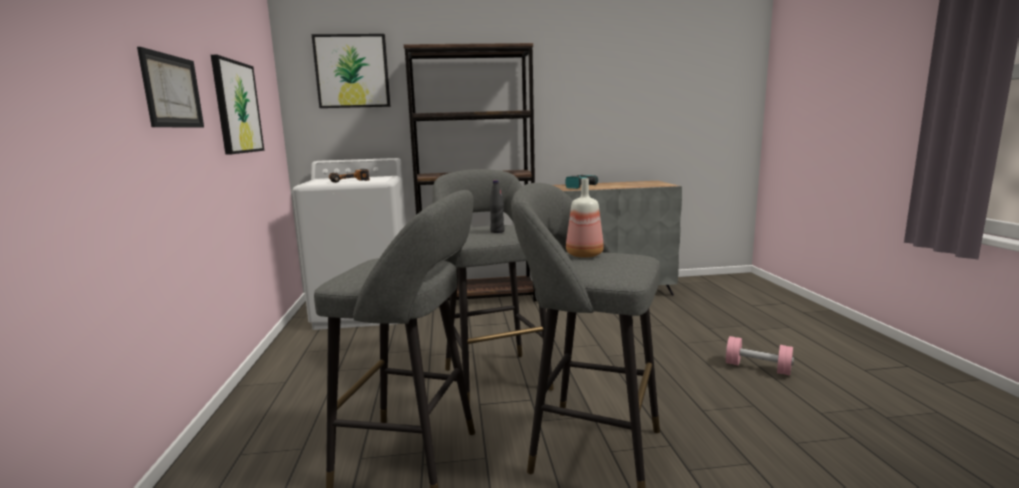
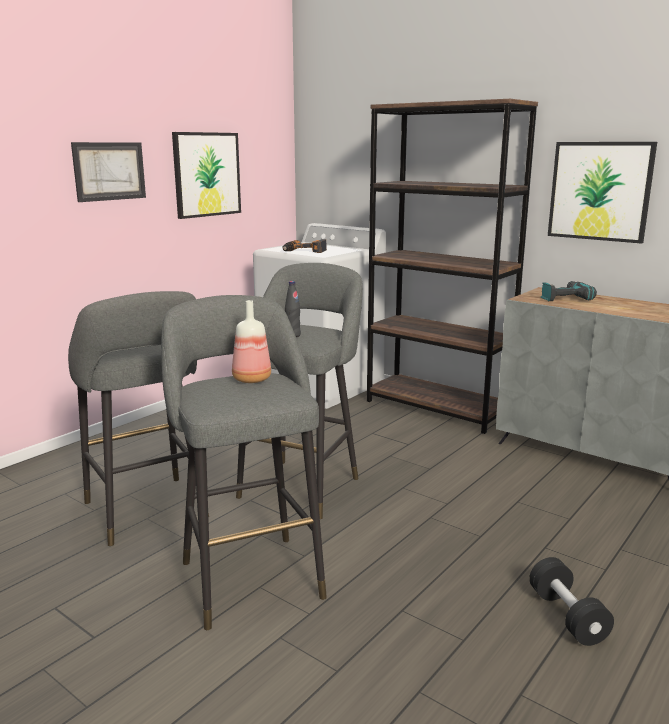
camera: 45 degrees right, 5 degrees up
(352, 71) = (353, 129): picture -> picture (600, 191)
(757, 368) = (567, 616): pink dumbbell -> black dumbbell

